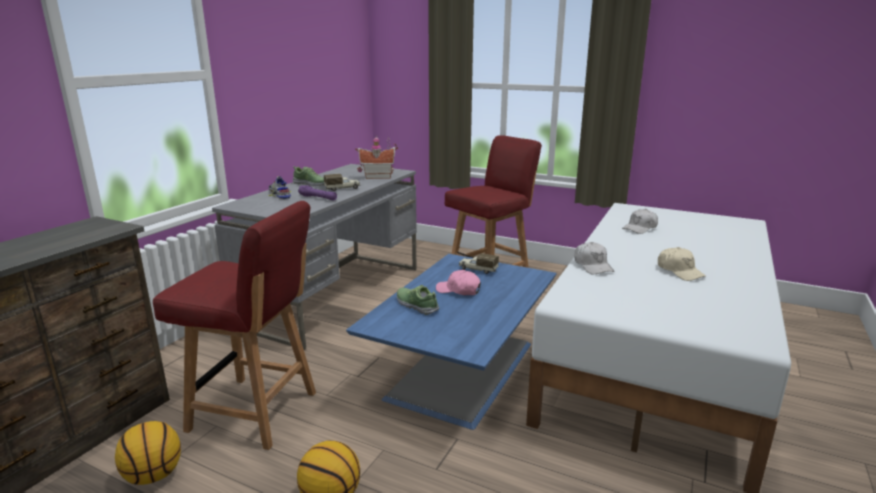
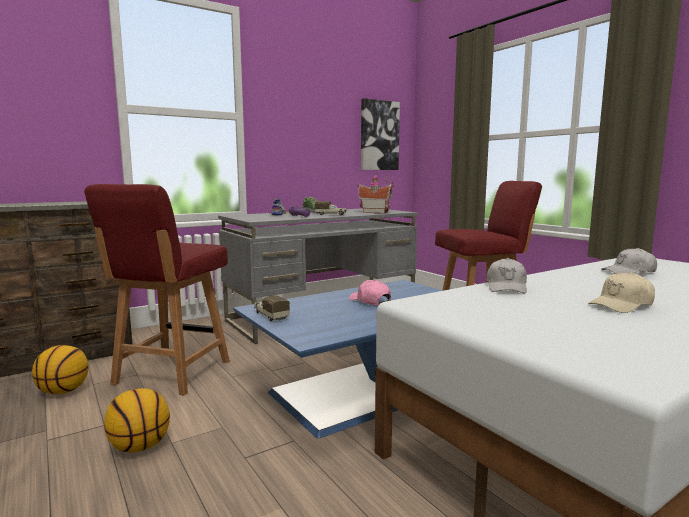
camera: 30 degrees right, 10 degrees down
(256, 412) = (171, 373): red chair -> red chair turned 60 degrees clockwise
(342, 77) = (379, 135): none -> picture
(416, 305) = (314, 304): shoe -> none
(477, 269) = (413, 292): toy truck -> toy truck (270, 316)
(679, 271) = (621, 305): beige cap -> beige cap turned 60 degrees clockwise

